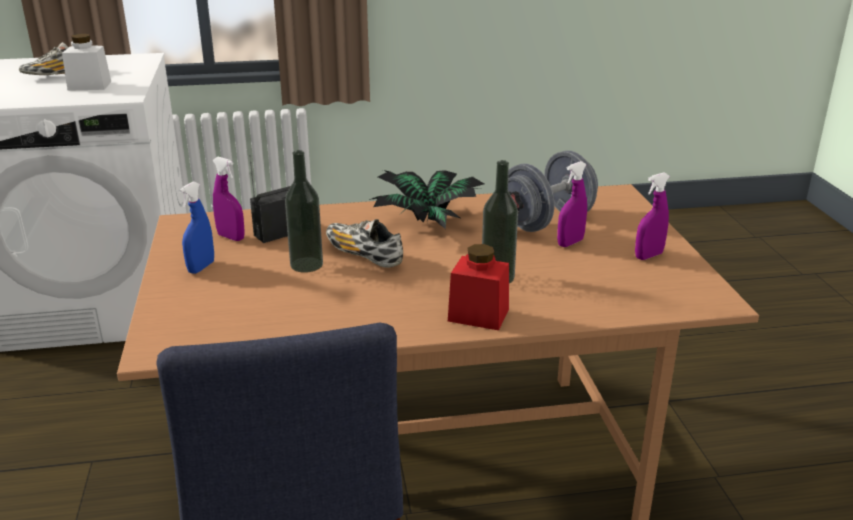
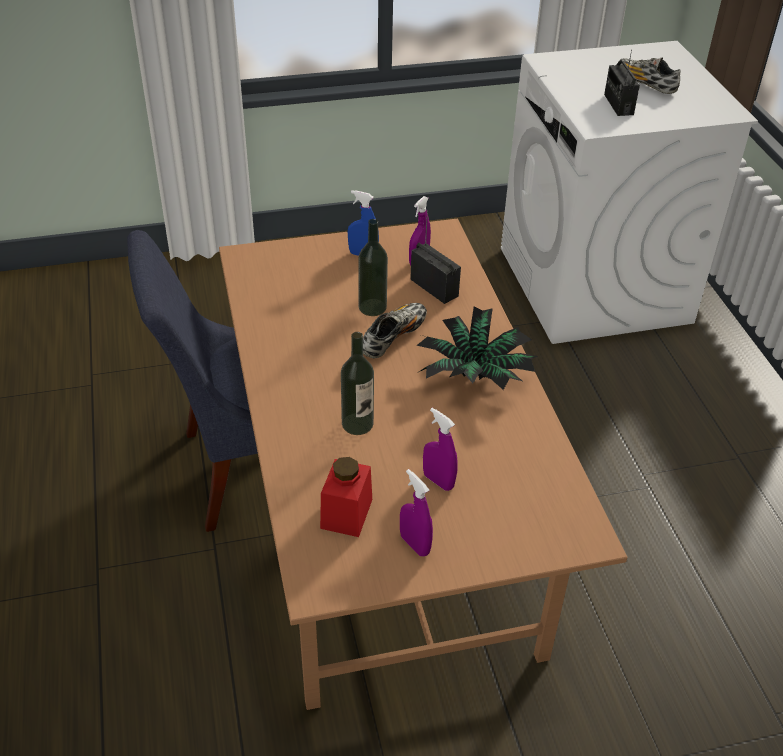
camera: 85 degrees right, 15 degrees up
(89, 86) = (618, 104): white jar -> radio
(478, 315) = (288, 411): red jar -> red jar (346, 513)
(546, 221) = (490, 465): grey dumbbell -> none

